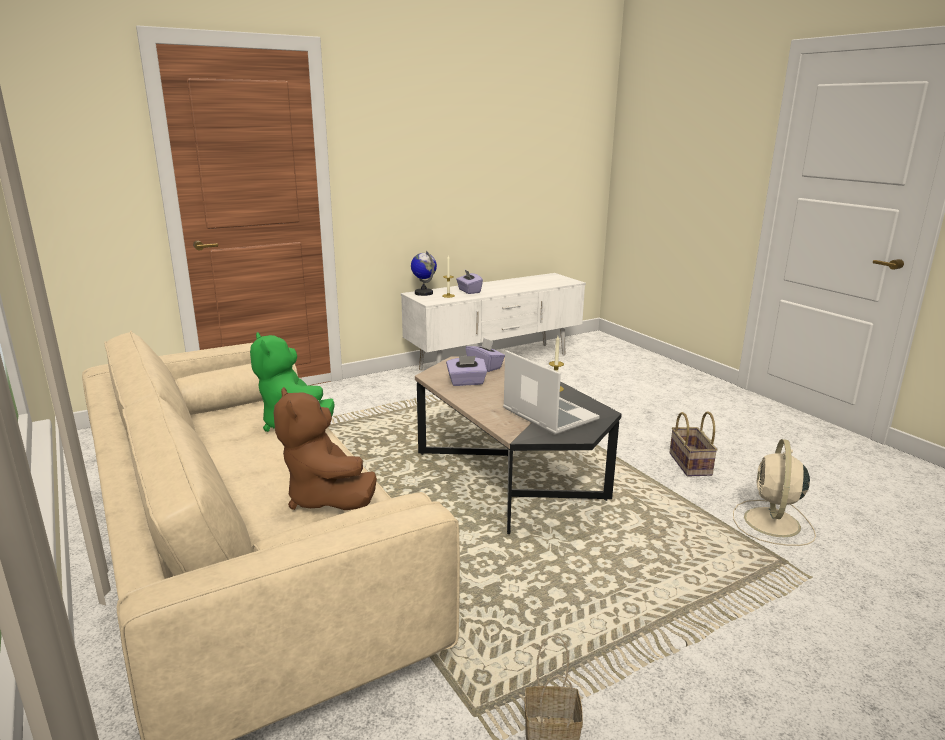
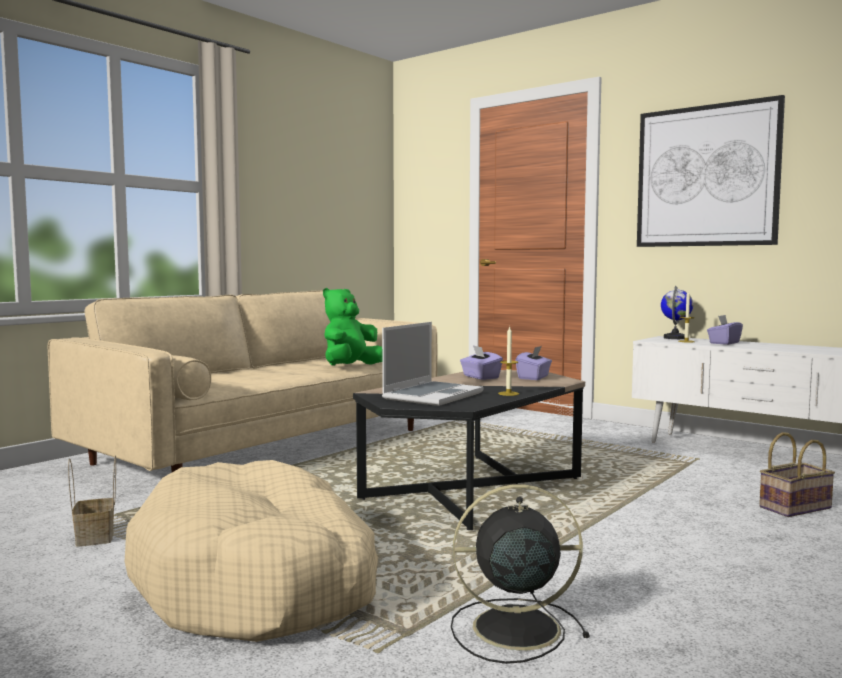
camera: 70 degrees right, 15 degrees down
(326, 498) = (241, 381): brown plush toy -> none
(424, 152) = (706, 176): none -> picture
(688, 463) = (635, 569): basket -> basket (795, 507)
(693, 616) = (258, 581): none -> beige dog bed
(772, 523) = (512, 628): beige fan -> black fan

